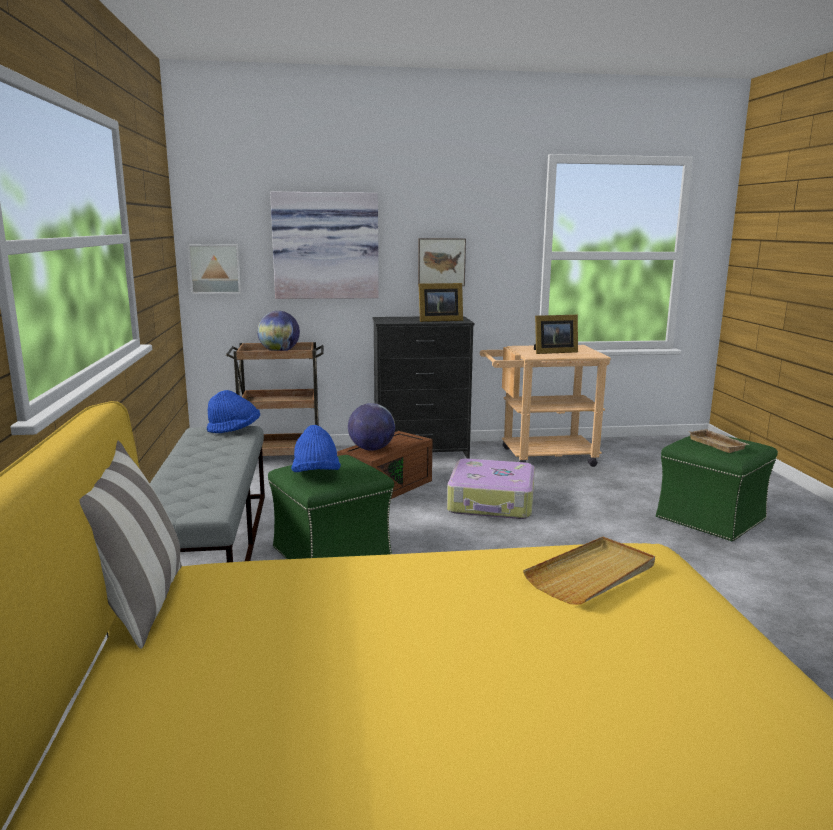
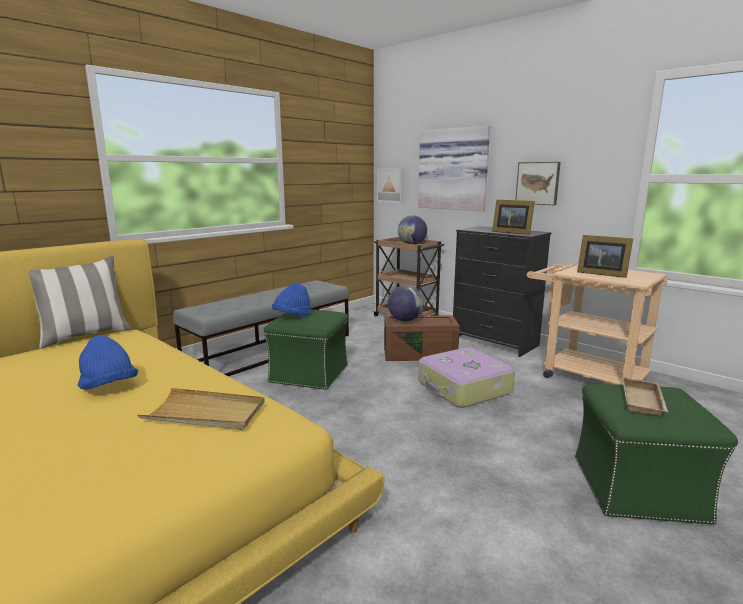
camera: 50 degrees right, 0 degrees up
(234, 430) = (326, 286): blue hat -> blue hat (109, 387)

